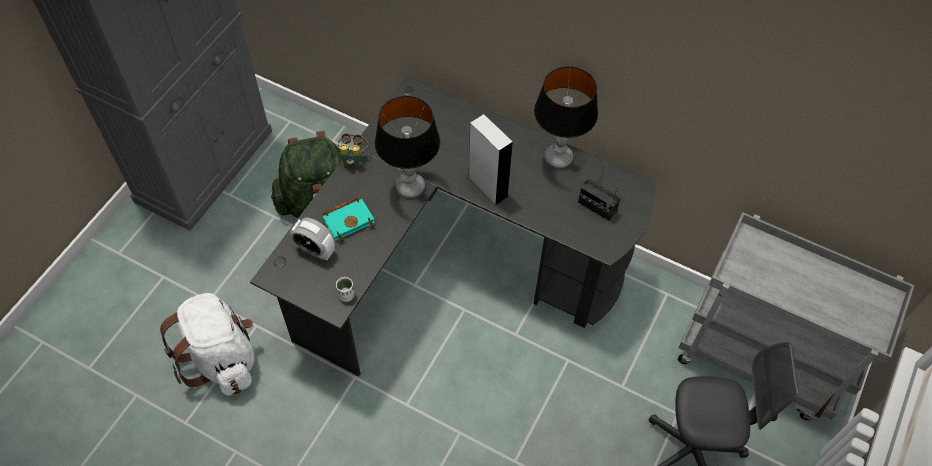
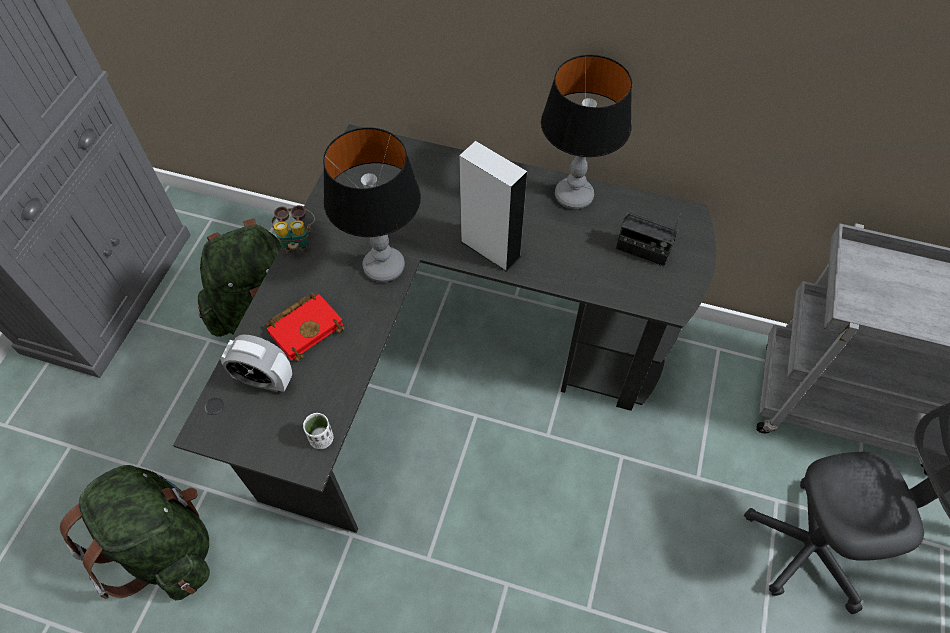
camera: 10 degrees left, 0 degrees up
(222, 358) = (166, 545): white backpack -> green backpack
(349, 219) = (306, 327): turquoise book -> red book

